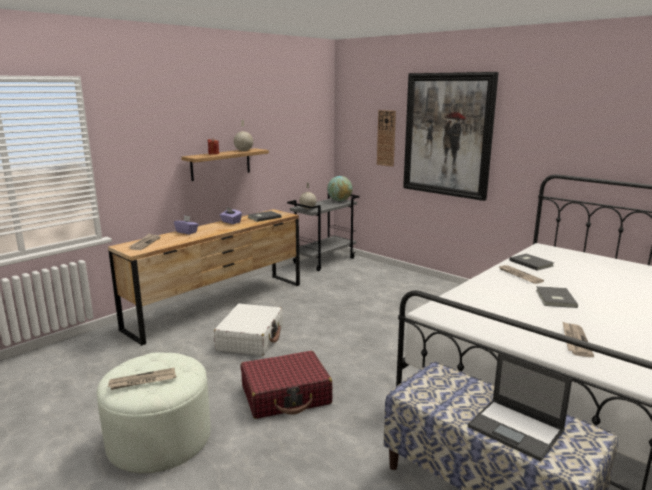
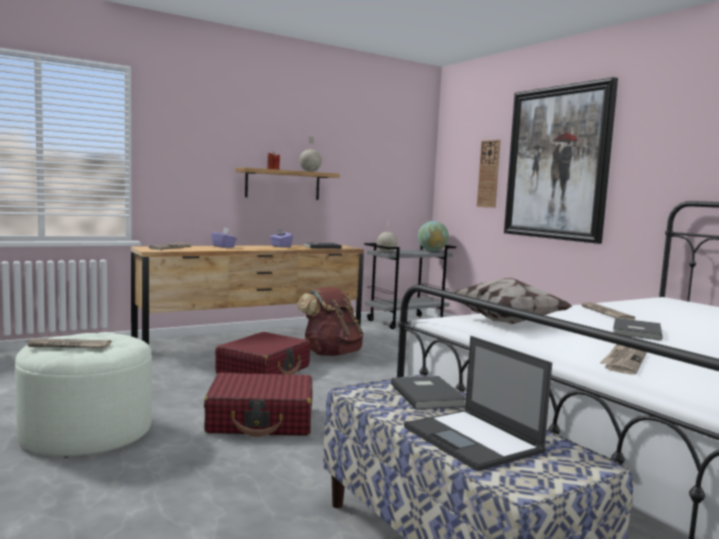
camera: 15 degrees right, 10 degrees down
(251, 338) = (264, 370): white suitcase -> red suitcase
(290, 309) = (331, 354): none -> brown backpack
(469, 302) = (505, 321): none -> pillow
(531, 263) = (634, 307): grey book -> grey book (428, 394)

